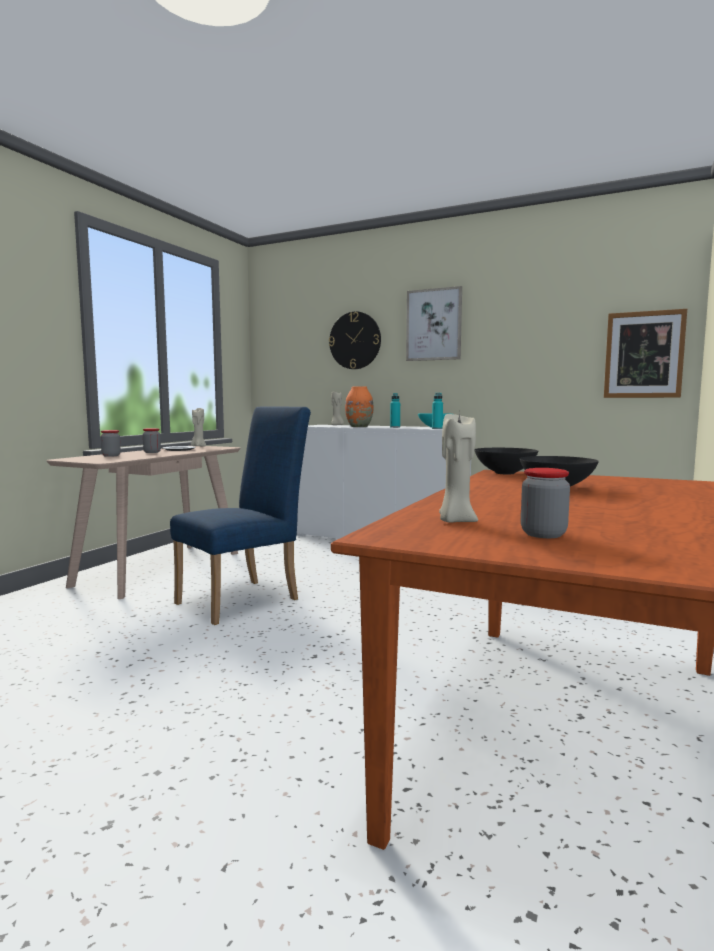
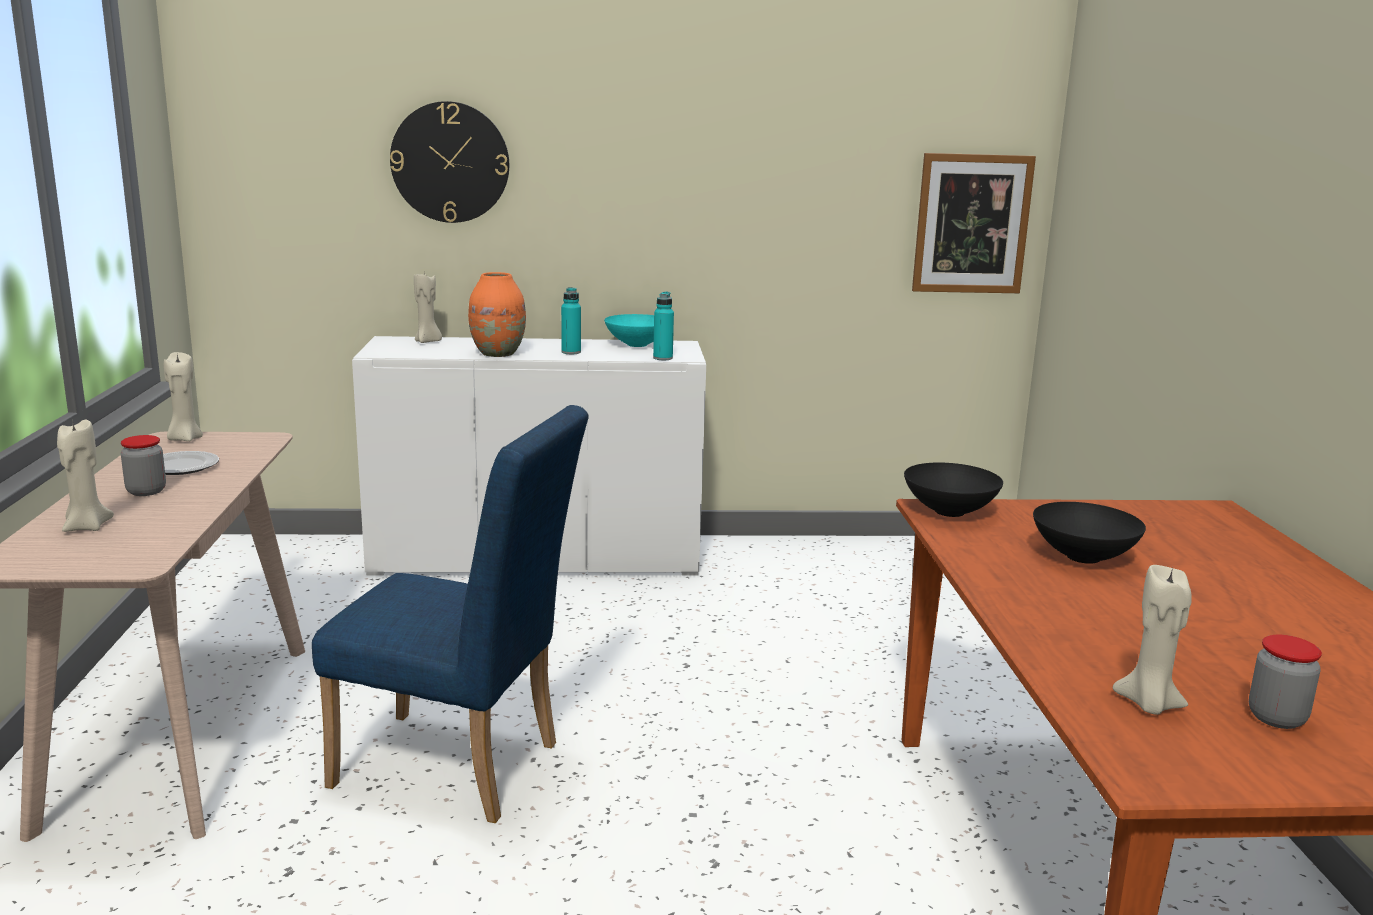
camera: 30 degrees left, 10 degrees up
(111, 455) = (86, 527): jar -> beige candle
(246, 599) = (461, 768): blue chair -> blue chair turned 90 degrees clockwise
(434, 325) = (621, 144): picture -> none

